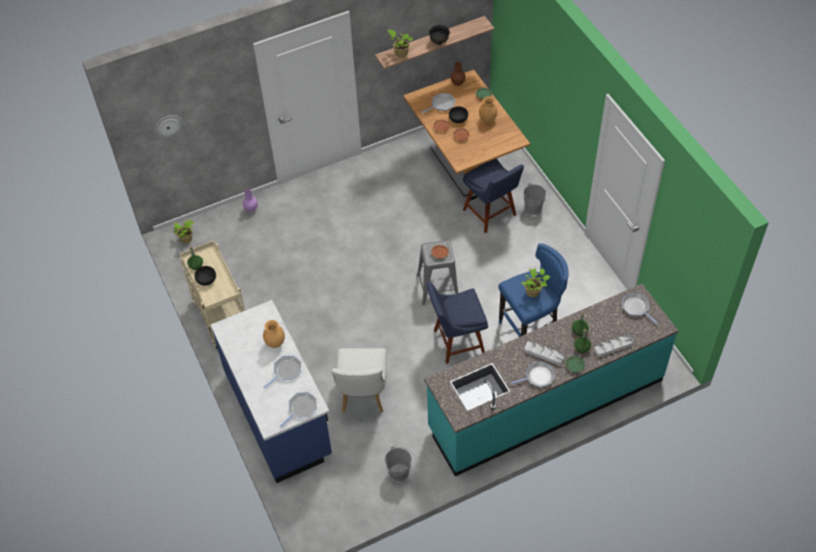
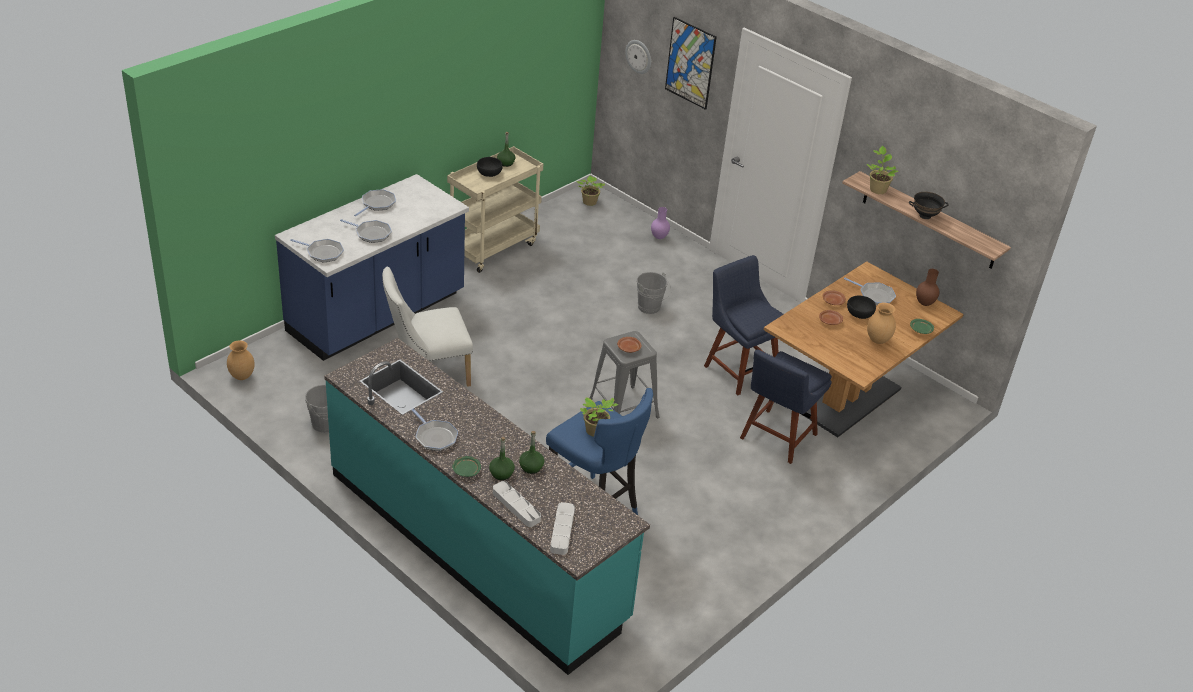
camera: 65 degrees right, 15 degrees down
(217, 96) = (690, 63): none -> picture
(275, 343) = (407, 220): brown vase -> brown vase (242, 377)
(456, 342) = (541, 440): blue chair -> blue chair (739, 369)
(535, 208) = (815, 481): grey bucket -> grey bucket (650, 309)
(544, 354) = (475, 437): grey tray -> grey tray (562, 531)
(636, 307) = (599, 523): frying pan -> frying pan (377, 204)

